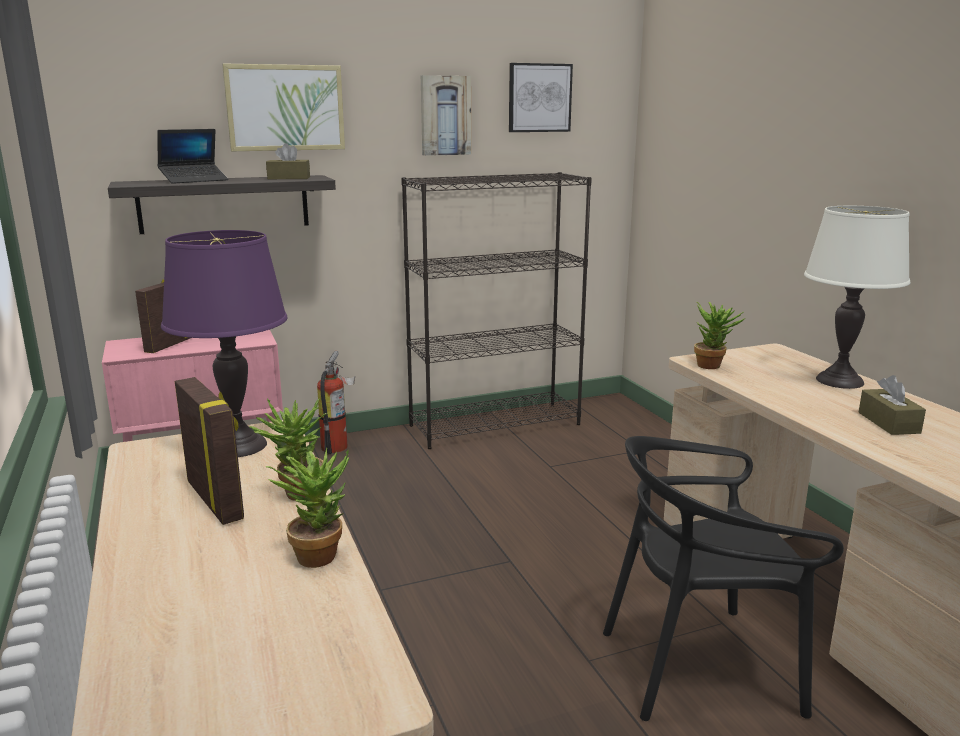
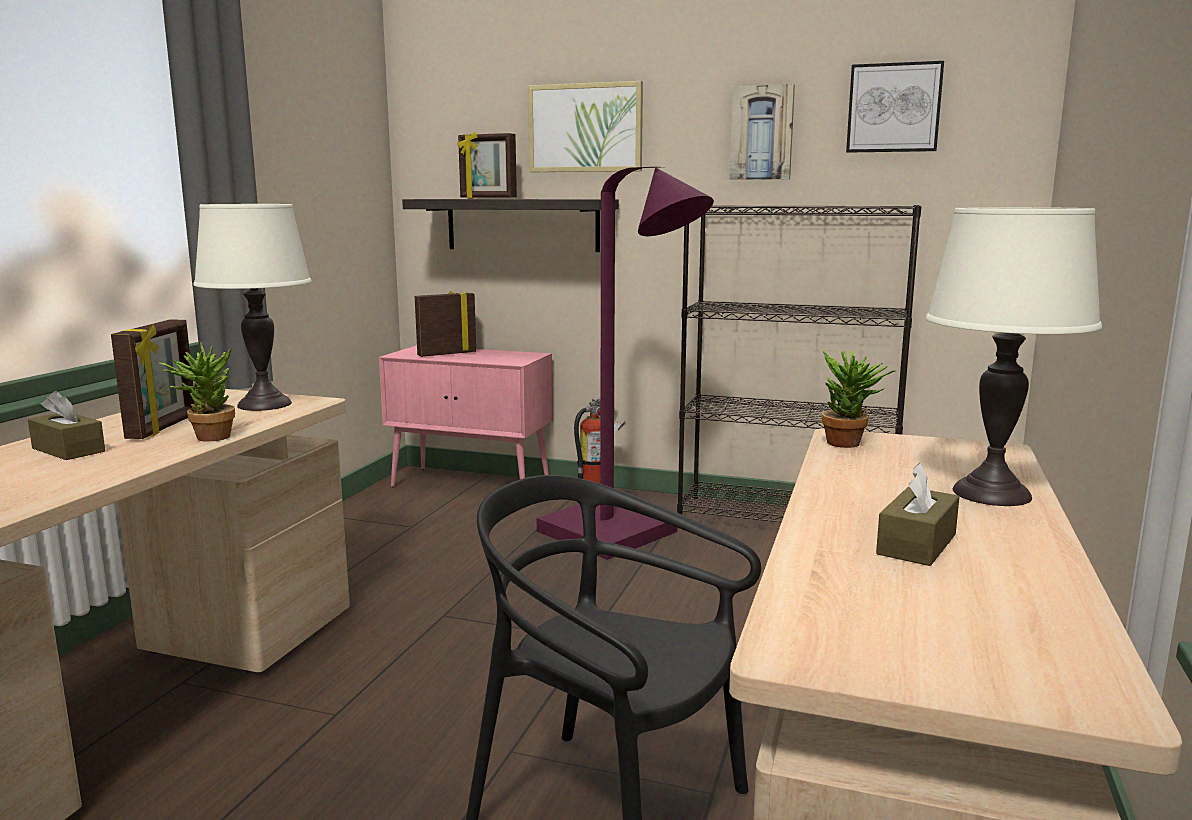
camera: 40 degrees right, 5 degrees down
(194, 180) = (487, 198): laptop -> picture frame
(238, 446) = (264, 404): purple table lamp -> white table lamp
(289, 178) = (568, 198): brown tissue box -> brown tissue box (68, 450)
(319, 552) = (121, 468): potted plant -> none
(409, 474) = (621, 537): none -> purple floor lamp

